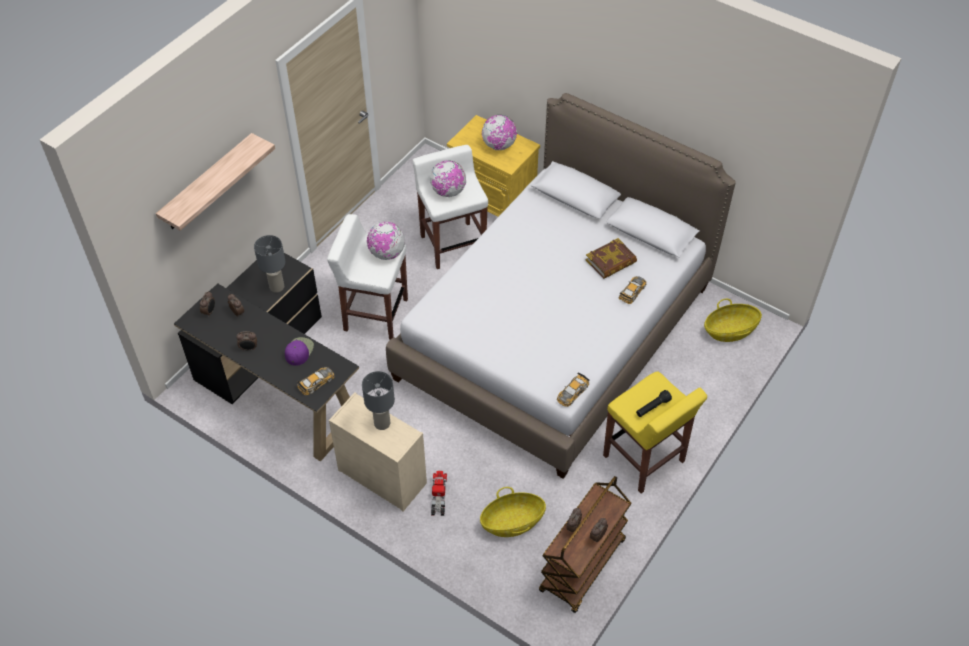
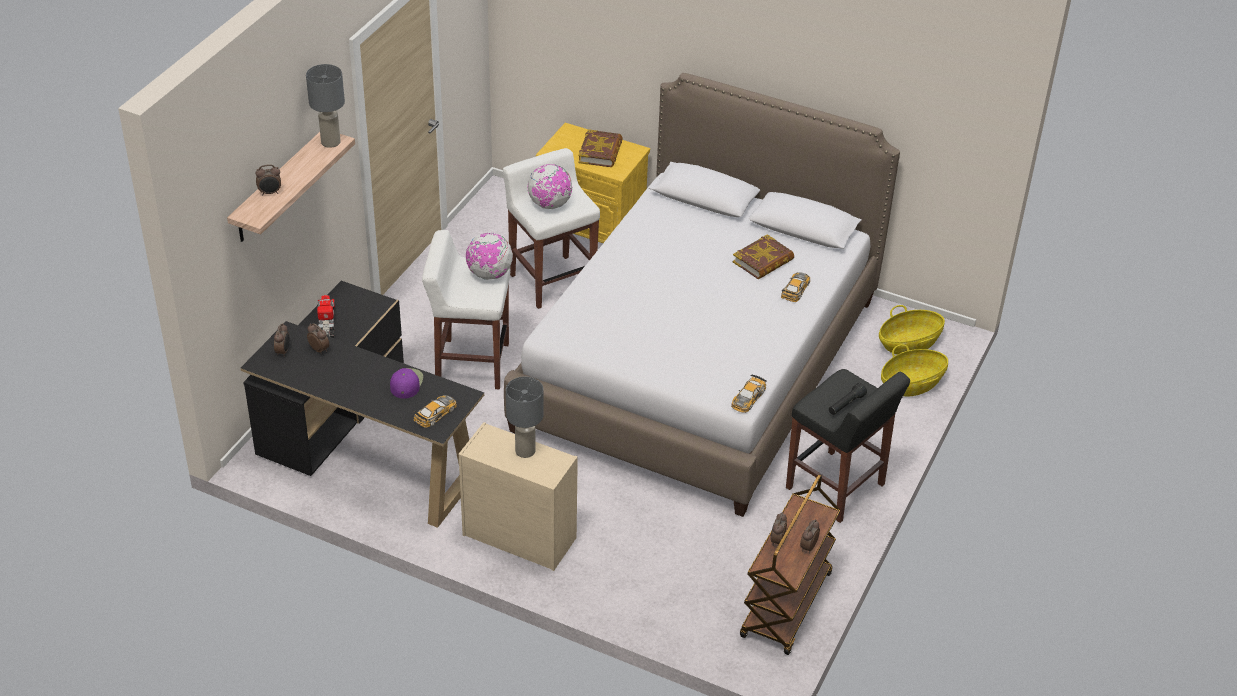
camera: 10 degrees left, 10 degrees down
(249, 348) = (342, 386): alarm clock -> alarm clock (270, 193)
(276, 287) = (357, 323): grey table lamp -> grey table lamp (330, 142)
(439, 495) = (594, 549): toy truck -> toy truck (326, 322)
(499, 145) = (600, 152): globe -> book
(512, 522) = (691, 568): basket -> basket (911, 384)
(644, 459) = (836, 487): yellow stool -> black stool

